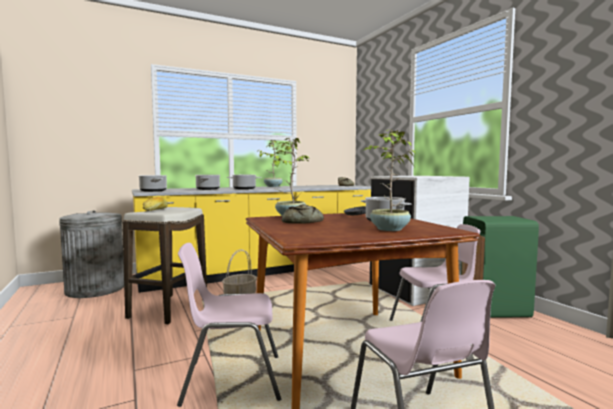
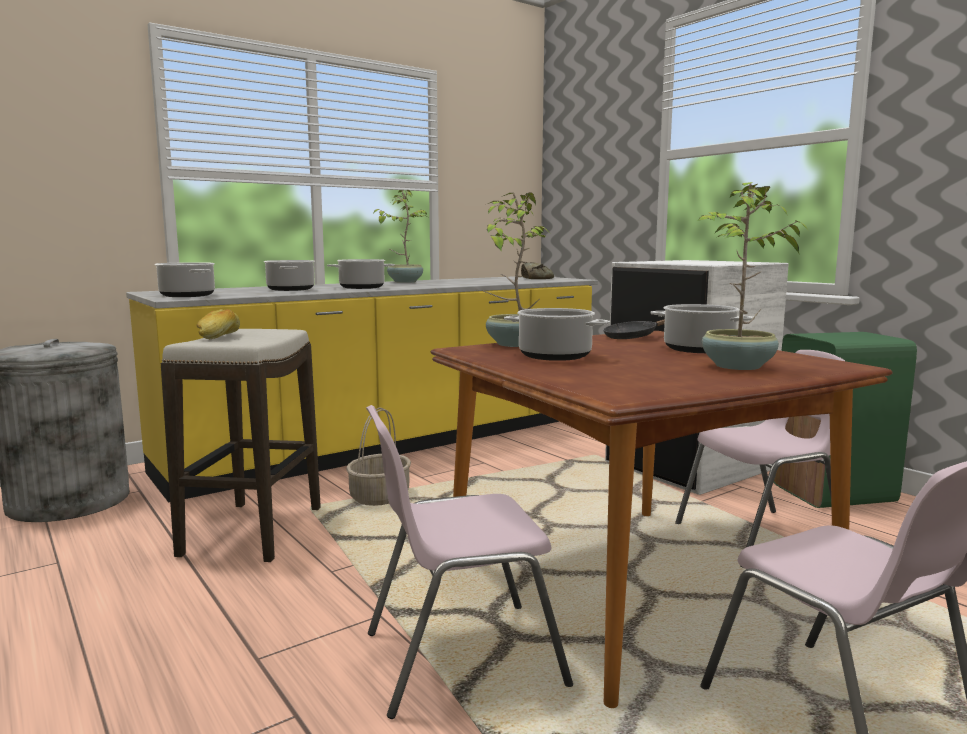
camera: 10 degrees left, 5 degrees up
(301, 222) = (556, 356): bread -> cooking pot

